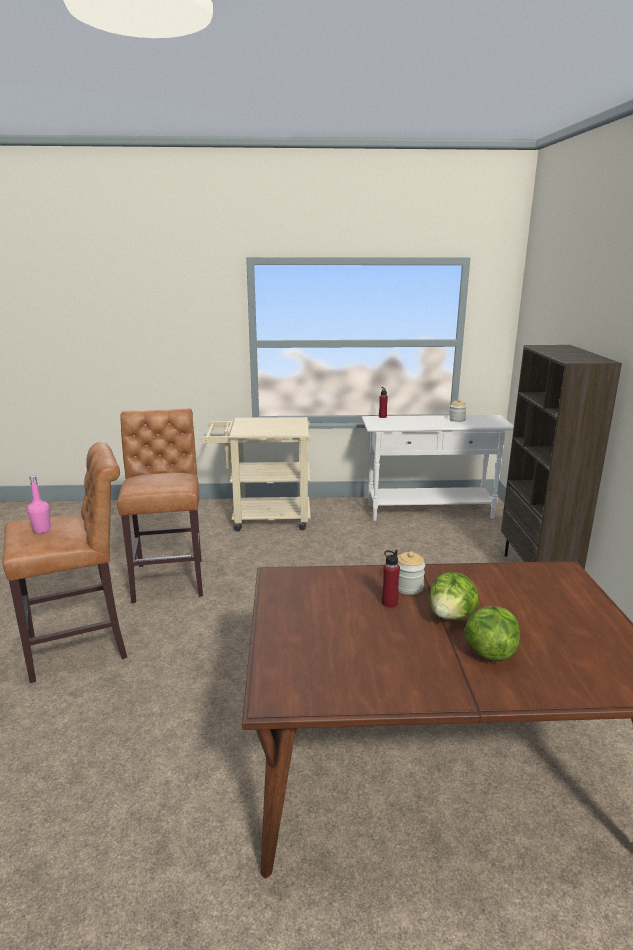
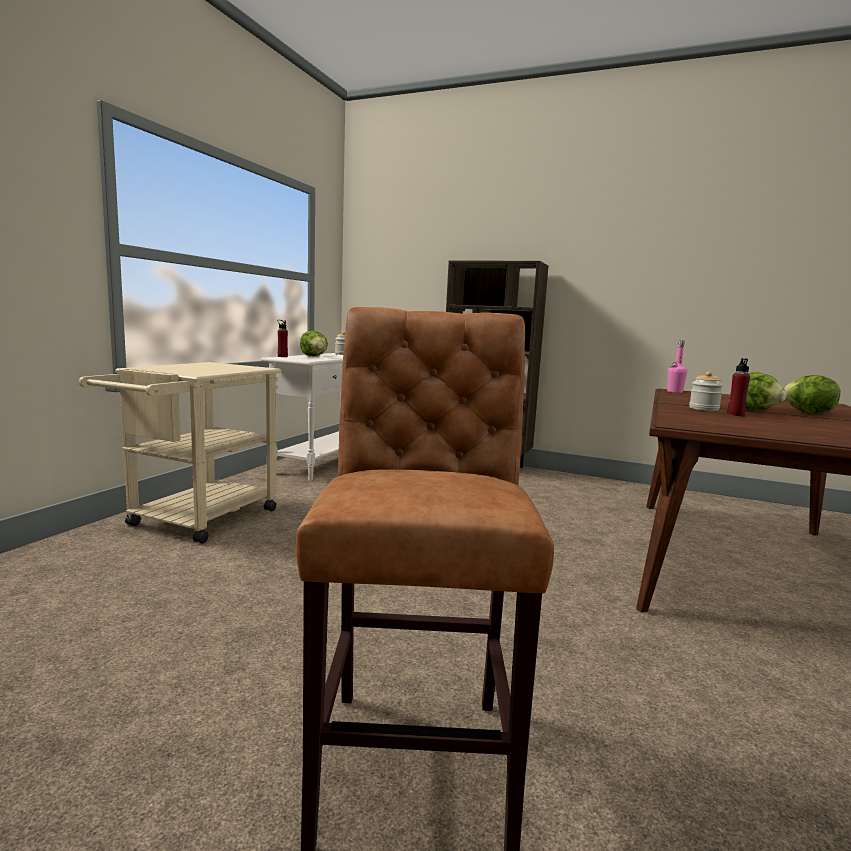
camera: 65 degrees left, 10 degrees down
(42, 530) = (440, 482): pink bottle -> pink bottle (674, 392)
(169, 577) = (268, 620): brown stool -> none
(412, 419) = (314, 356): none -> lettuce

